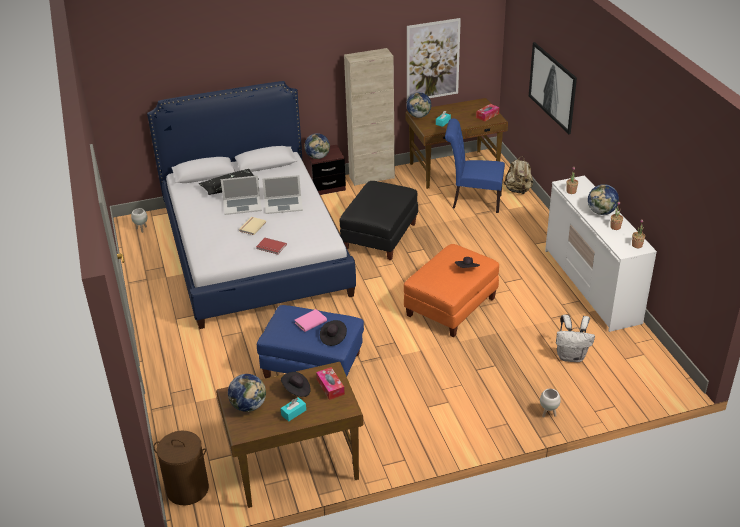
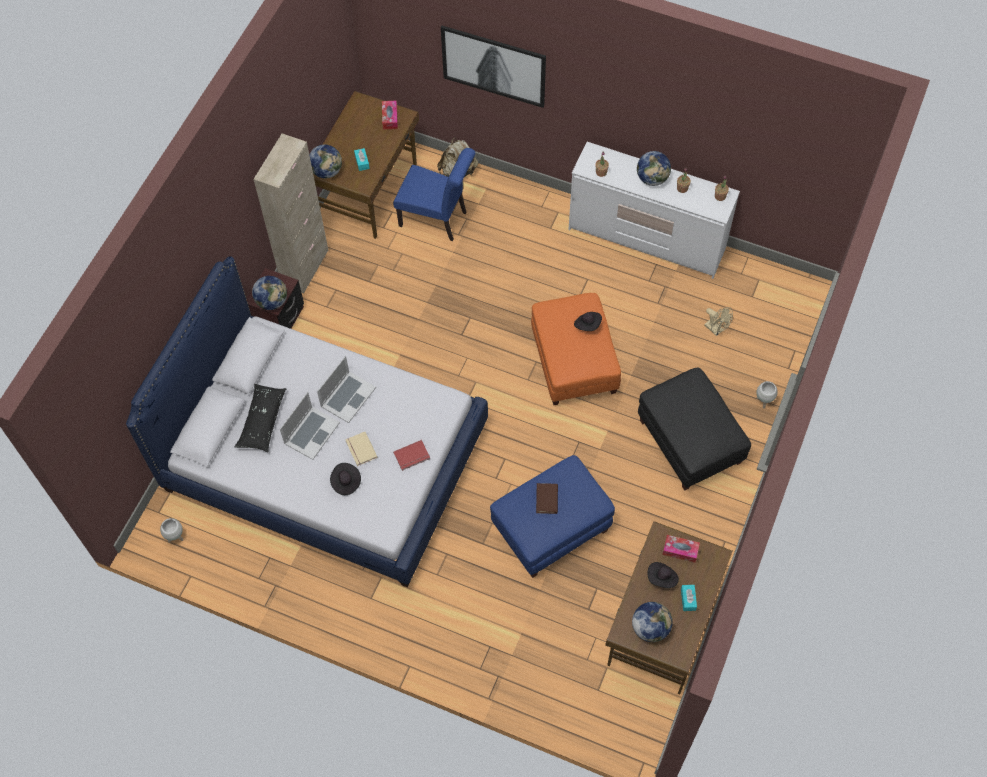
camera: 50 degrees left, 25 degrees up
(188, 489) = (619, 728): brown laundry basket -> none
(310, 322) = (547, 499): pink book -> brown book
(333, 338) = (584, 497): black hat -> black hat (345, 482)
(380, 237) = (414, 337): black ottoman -> black ottoman (689, 442)
(433, 60) = (311, 102): picture -> none
(473, 201) = (437, 219): blue chair -> blue chair turned 120 degrees counterclockwise
(571, 356) = (716, 329): white backpack -> beige fan

